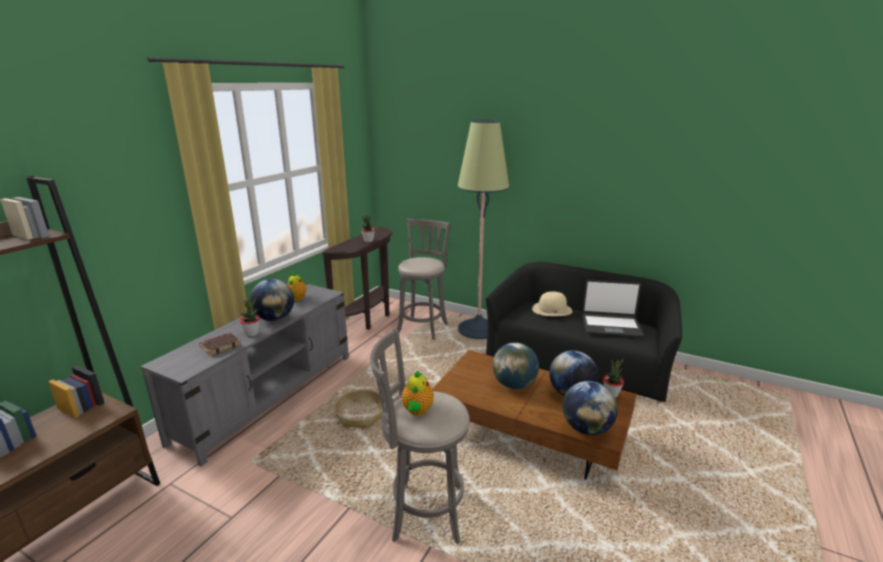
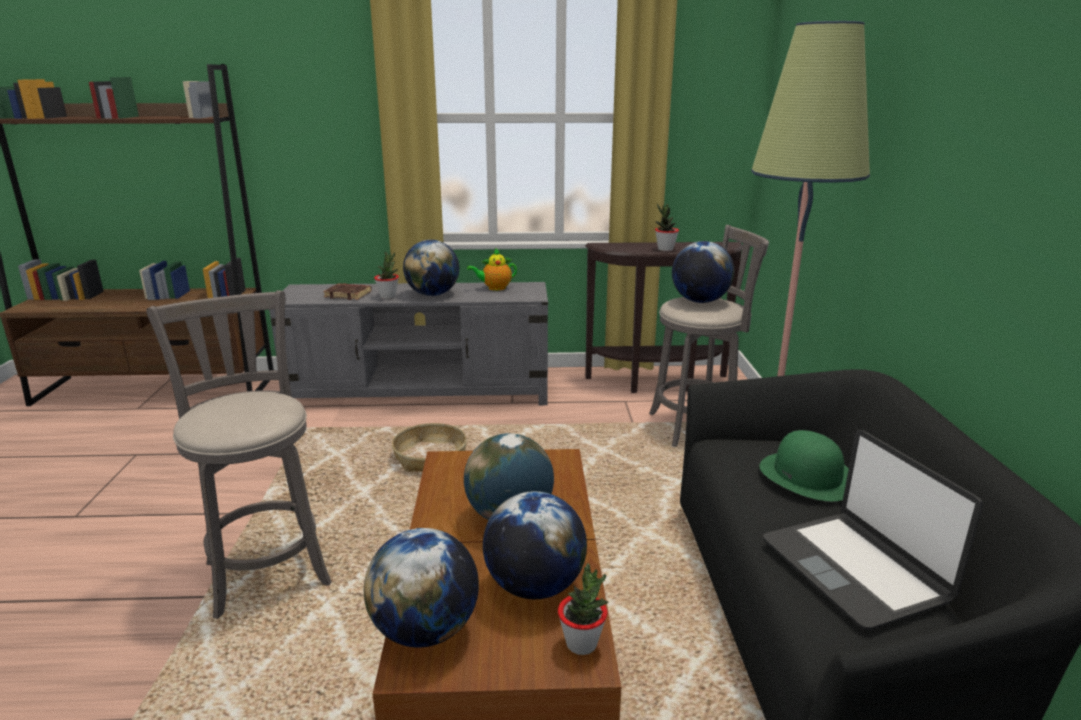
camera: 60 degrees right, 0 degrees up
(417, 261) = (700, 301): none -> globe
(417, 411) = (233, 405): teapot -> none
(552, 309) = (807, 475): beige hat -> green hat

